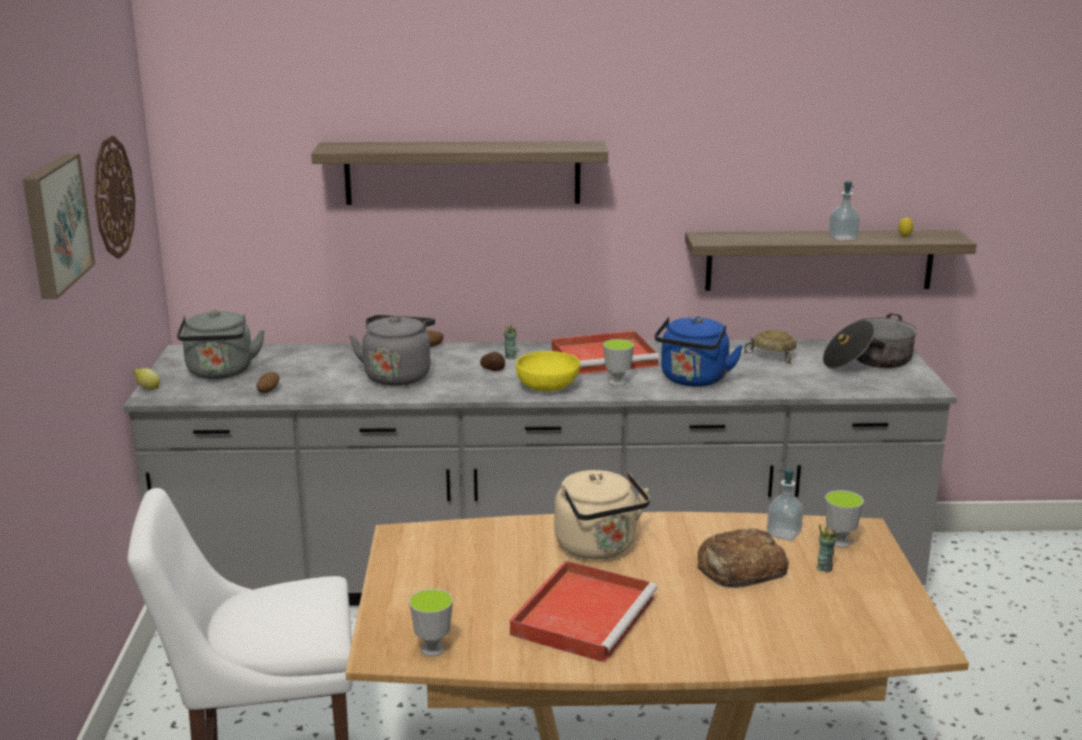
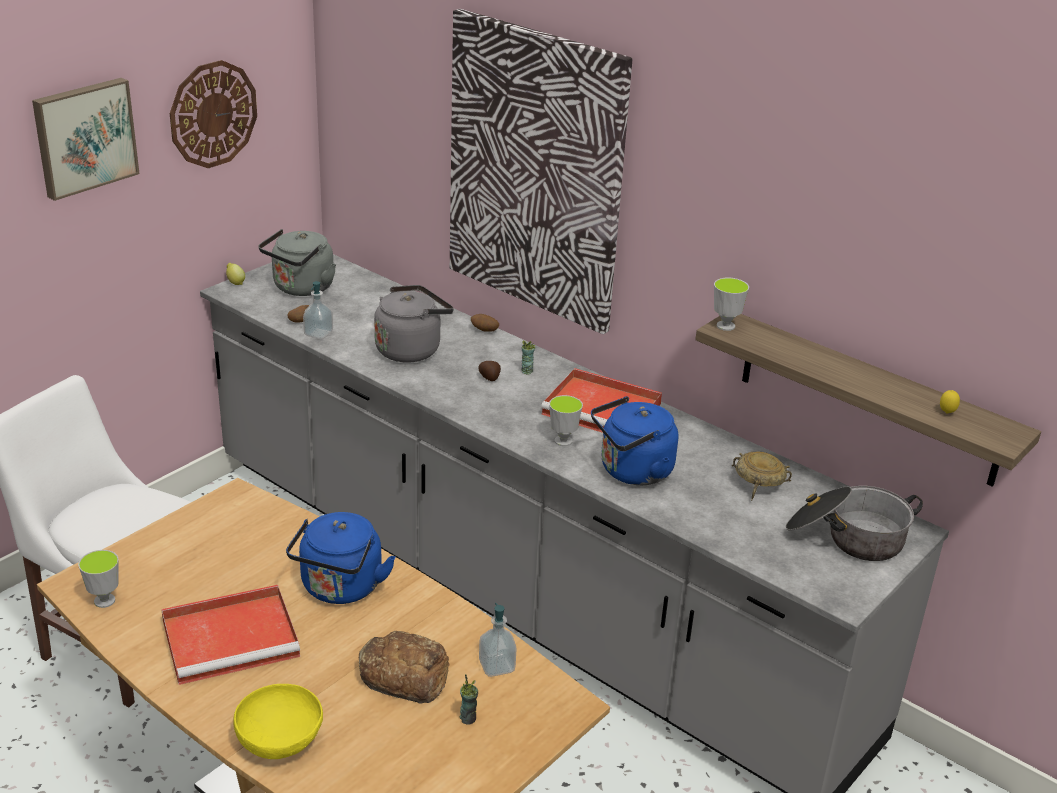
camera: 40 degrees right, 10 degrees up
(462, 173) = (535, 171): shelf -> picture
(548, 387) = (500, 417): yellow bowl -> yellow bowl (281, 740)
(599, 548) = (340, 589): beige kettle -> blue kettle
(839, 542) = (526, 704): cup -> cup (725, 326)
(842, 238) = (871, 385): soap dispenser -> soap dispenser (318, 333)

